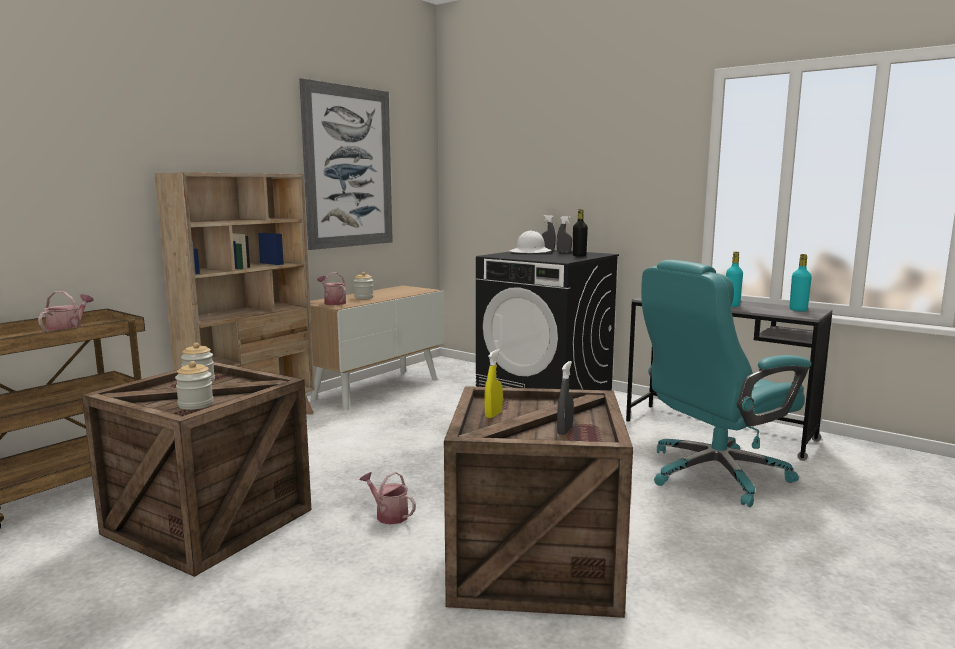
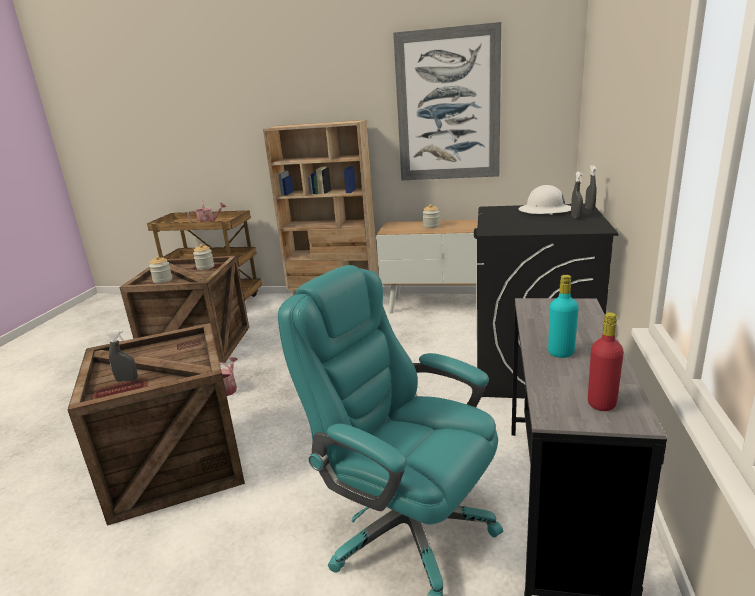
camera: 65 degrees right, 10 degrees up
(333, 303) = (398, 227): watering can -> none
(493, 415) = (162, 349): yellow spray bottle -> none
(579, 256) = (553, 227): black bottle -> none
(798, 310) = (601, 404): turquoise bottle -> red bottle

